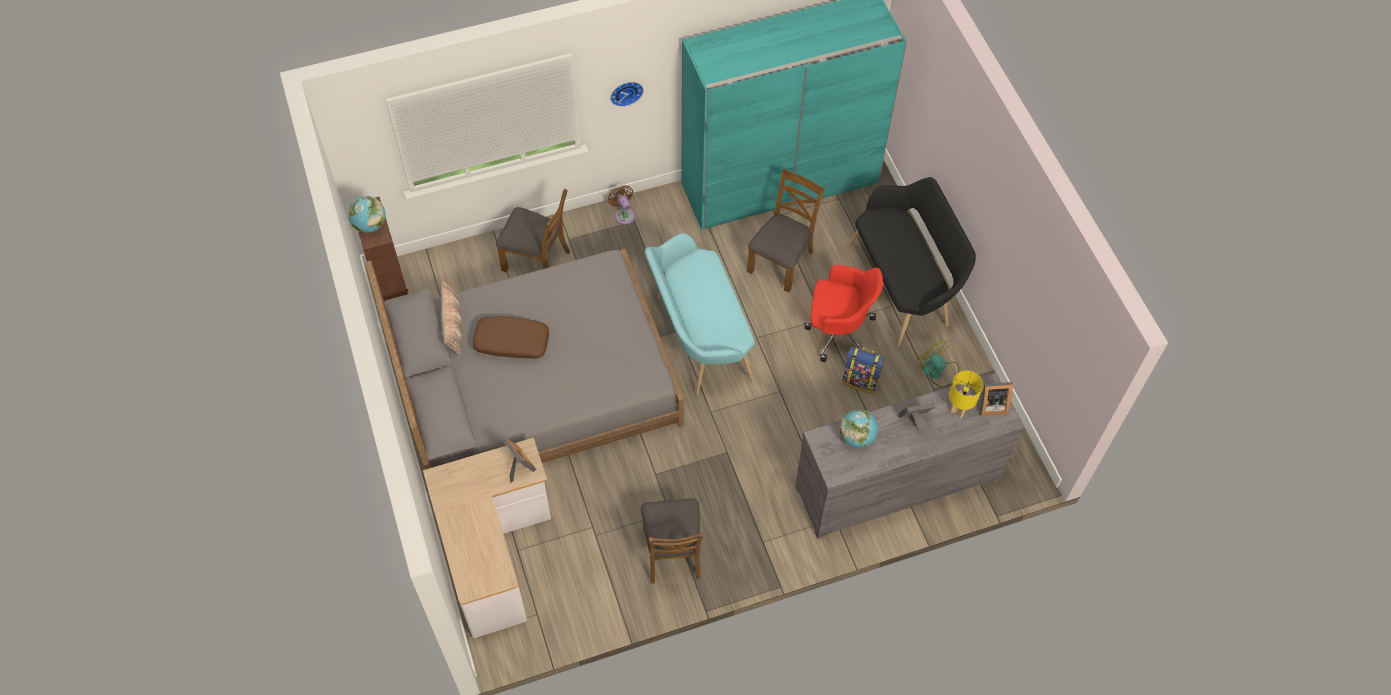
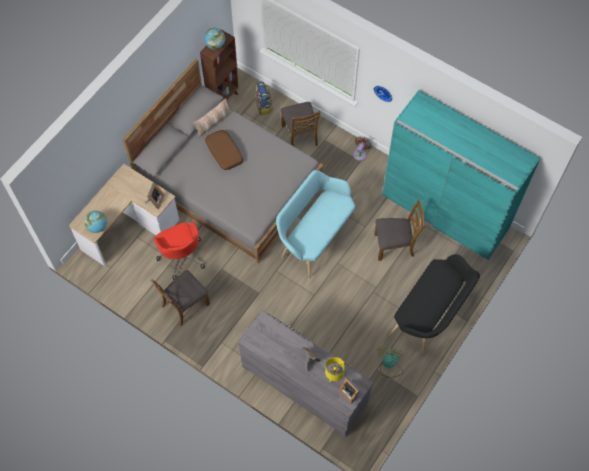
camera: 55 degrees right, 5 degrees up
(838, 331) = (374, 300): red office chair -> red office chair (181, 256)
(857, 437) = (278, 337): globe -> globe (97, 227)
(861, 380) = (352, 330): backpack -> backpack (264, 106)

